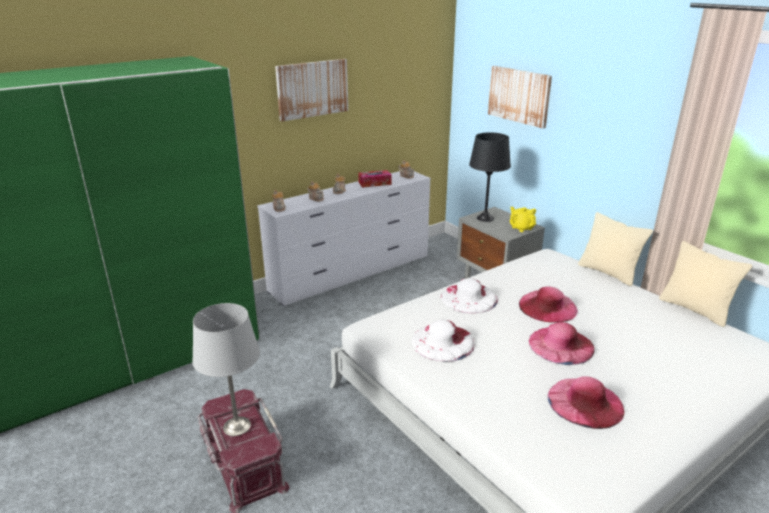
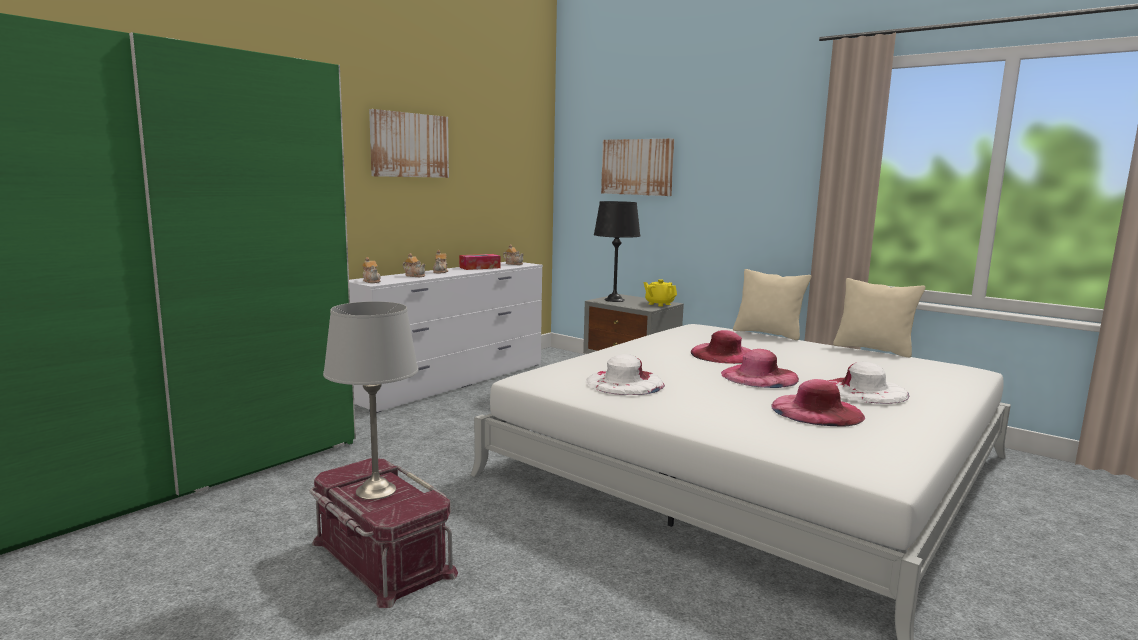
camera: 15 degrees left, 15 degrees down
(469, 298) = (632, 353): white hat -> white hat (864, 390)

